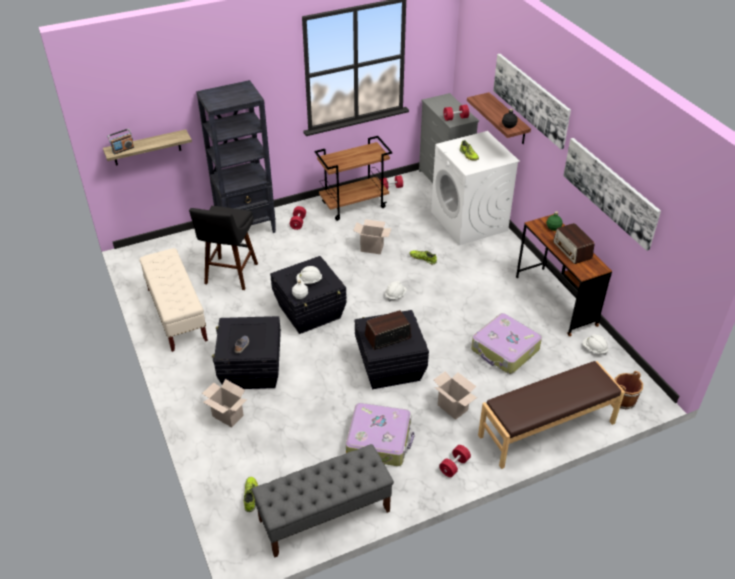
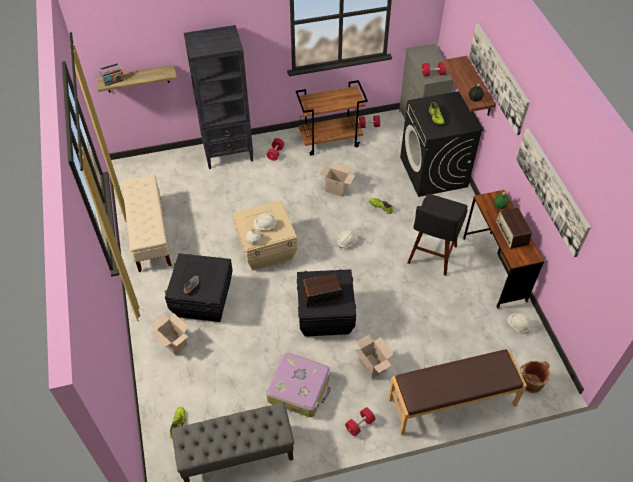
camera: 10 degrees right, 10 degrees up
(230, 276) = (203, 201): black stool -> black stool (431, 257)
(310, 312) = (267, 249): black storage box -> beige storage box
(469, 221) = (434, 172): white washing machine -> black washing machine
(505, 350) = (433, 314): suitcase -> none

